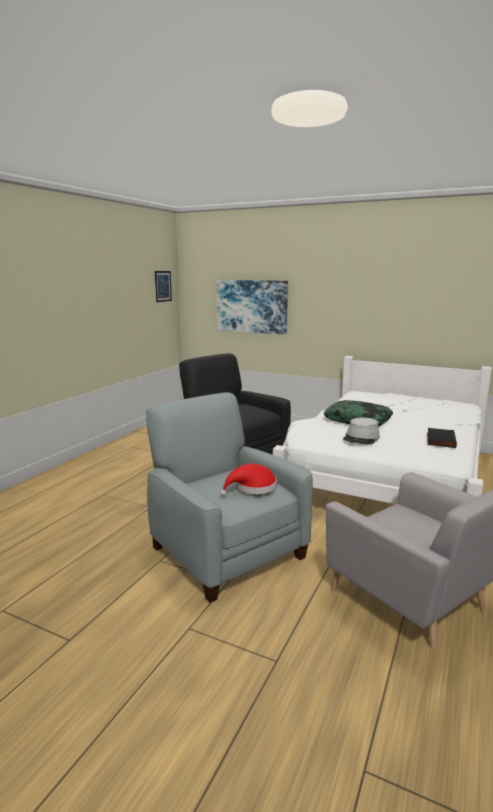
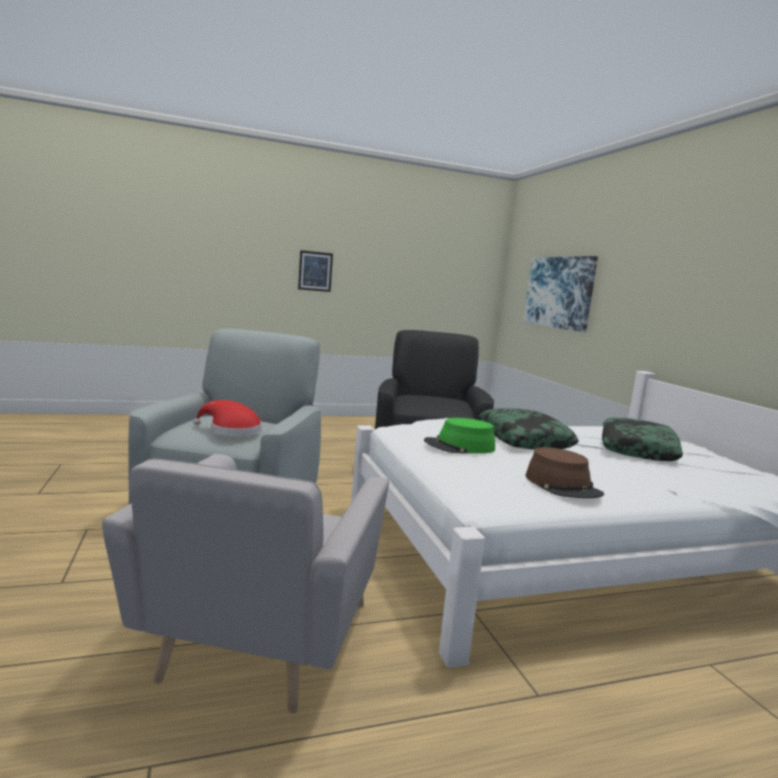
camera: 45 degrees right, 5 degrees down
(163, 286) = (474, 263): picture -> picture (315, 271)
(361, 438) = (459, 446): grey hat -> green hat
(394, 406) = (636, 449): none -> pillow
(439, 440) = (563, 485): black book -> brown hat

